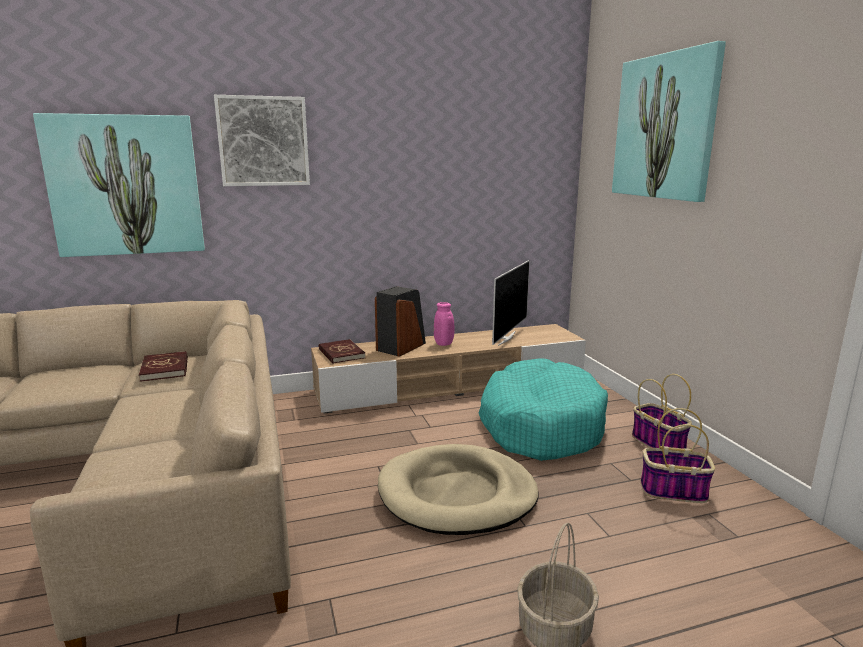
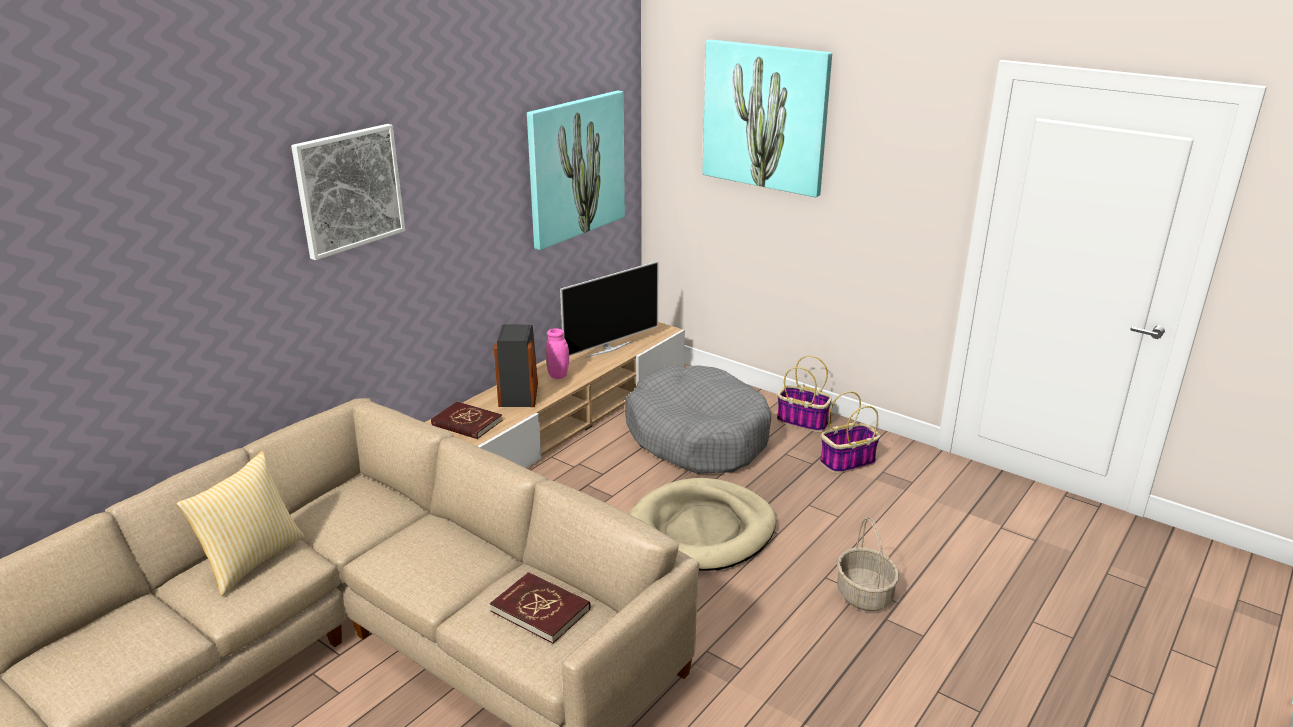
camera: 35 degrees left, 10 degrees up
(78, 376) = (251, 560): none -> pillow
(126, 186) = (198, 292): picture -> picture (575, 168)
(165, 369) = (346, 513): red book -> red book (540, 610)
(506, 338) = (609, 349): television -> television turned 60 degrees clockwise
(540, 425) = (697, 436): turquoise dog bed -> grey dog bed

